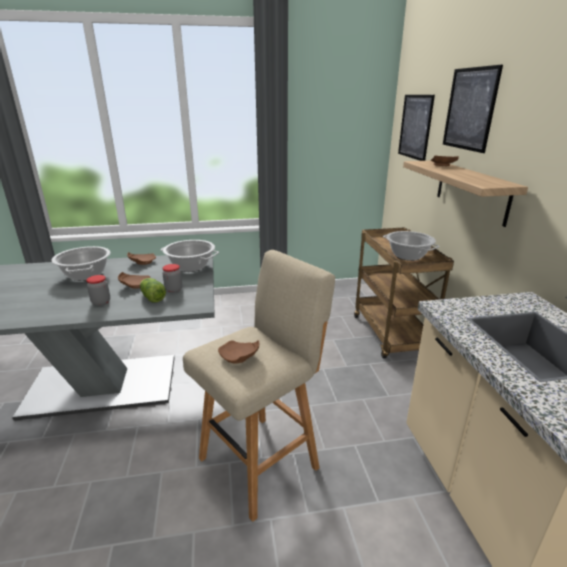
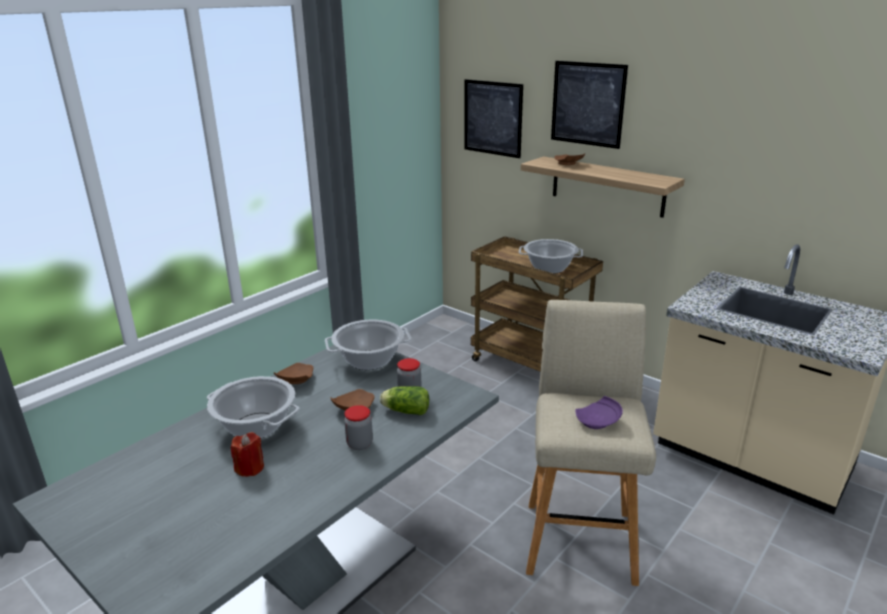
camera: 40 degrees left, 0 degrees up
(46, 290) = (250, 468): none -> red candle
(239, 358) = (598, 422): brown plate -> purple plate

